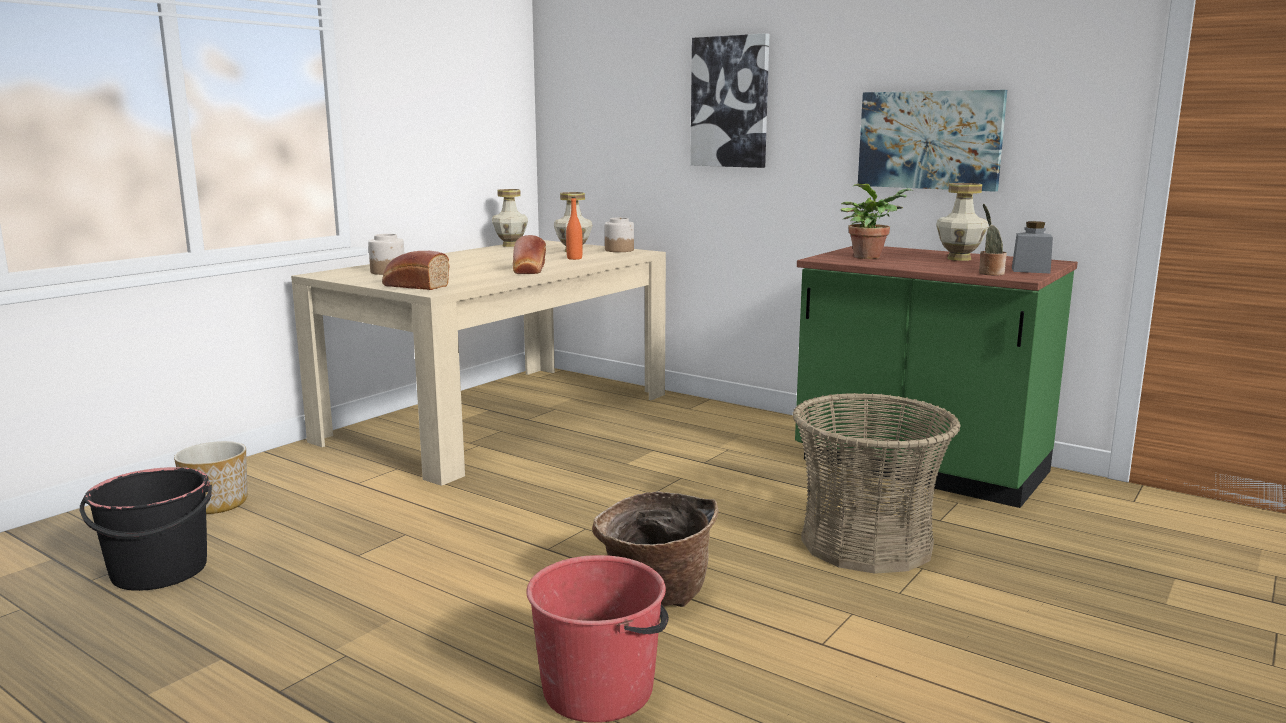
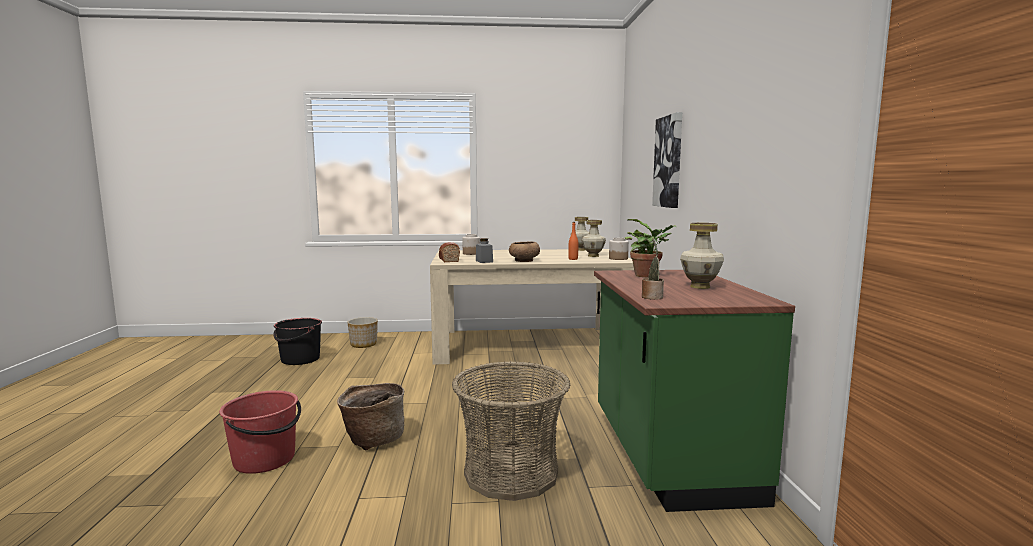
camera: 50 degrees right, 5 degrees down
(529, 270) = (524, 261): bread -> brown bowl
(930, 140) = (737, 187): picture -> none
(1030, 270) = (697, 301): grey jar -> grey jar (484, 261)

